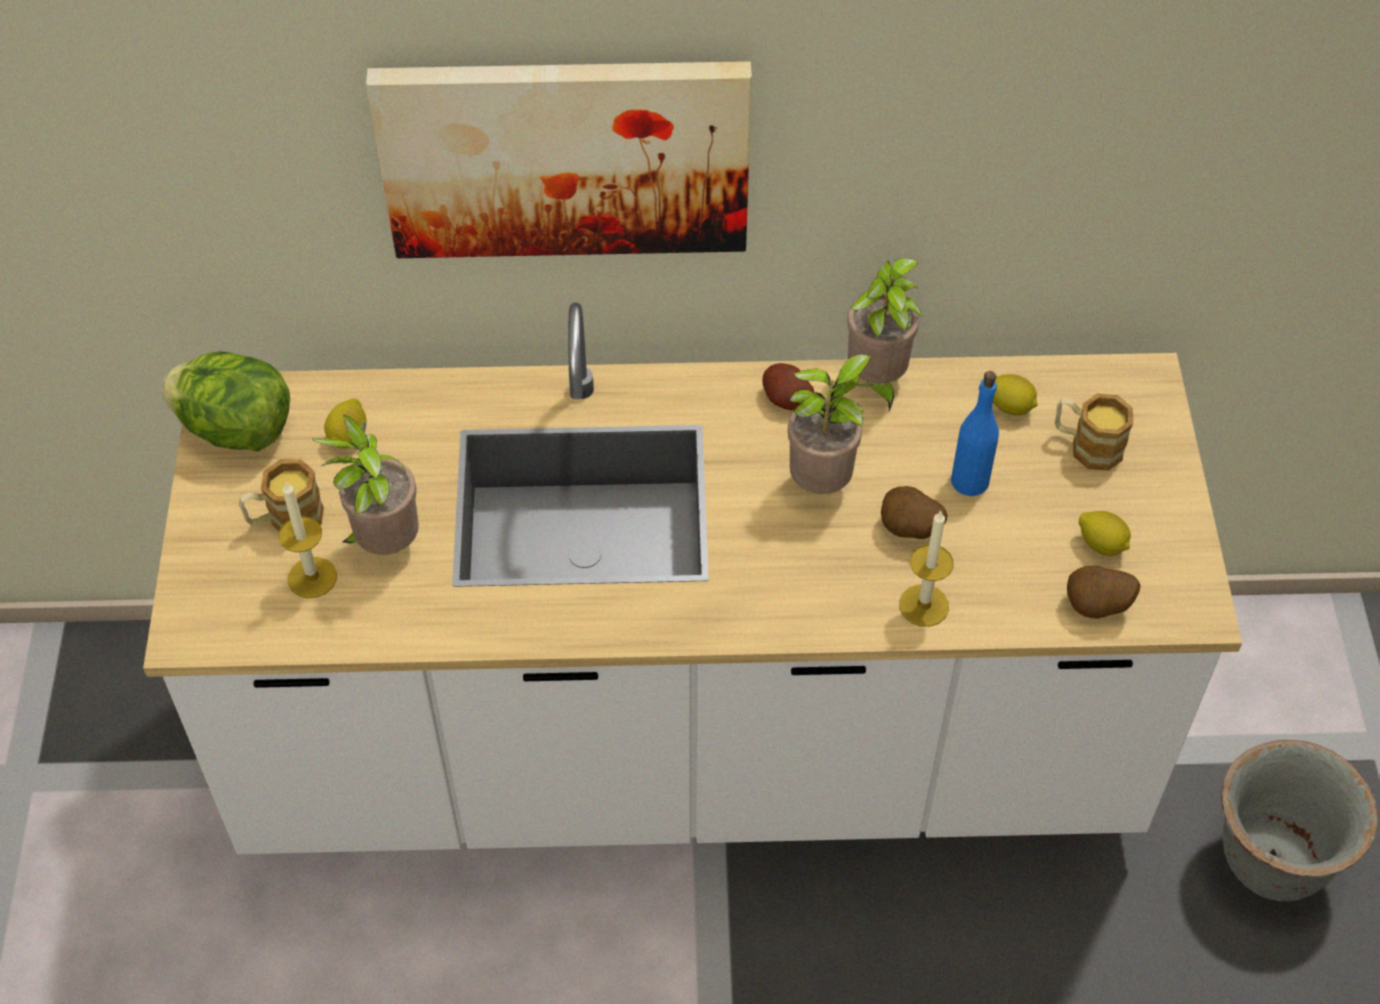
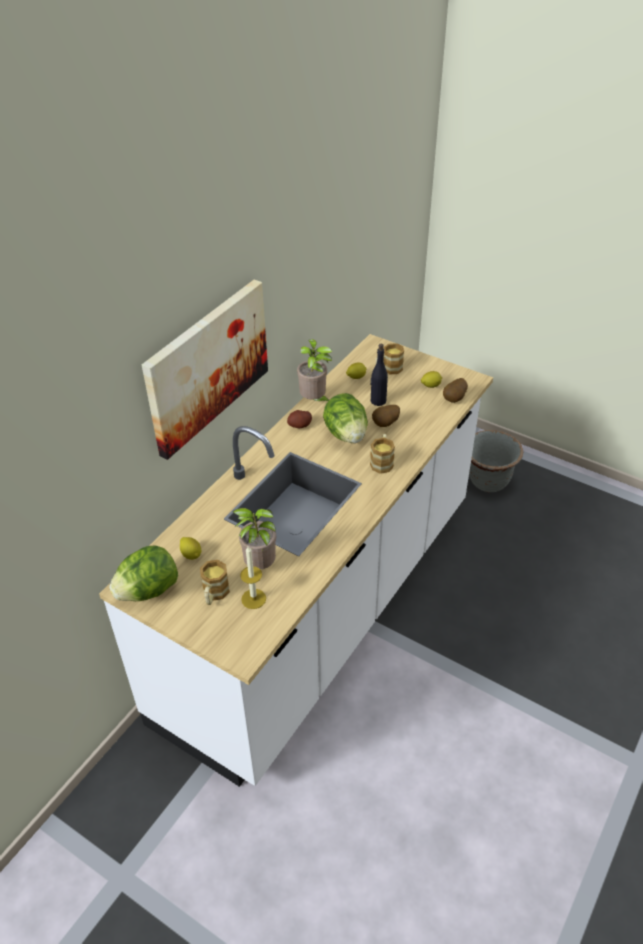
camera: 55 degrees left, 10 degrees down
(795, 581) = (382, 461): none -> mug
(824, 483) = (346, 434): potted plant -> lettuce
(924, 605) = (420, 436): candle -> none
(969, 480) = (378, 401): blue bottle -> black bottle

